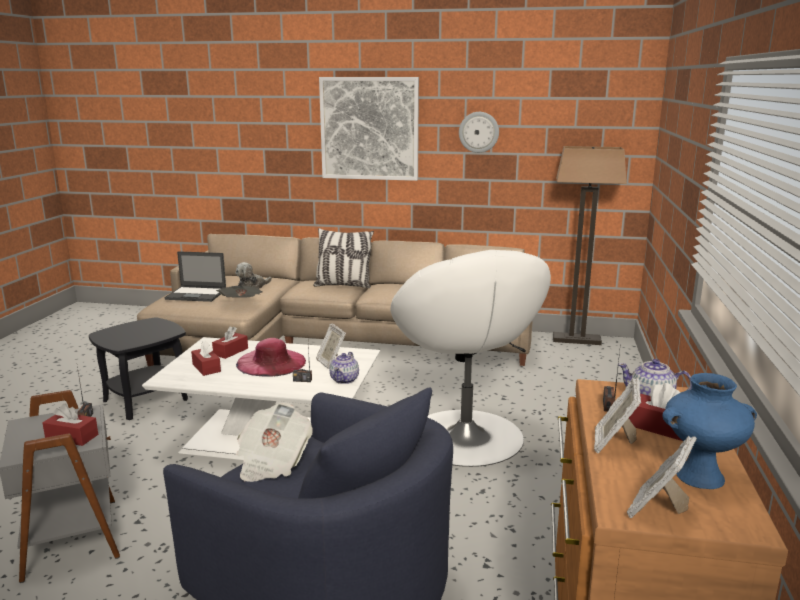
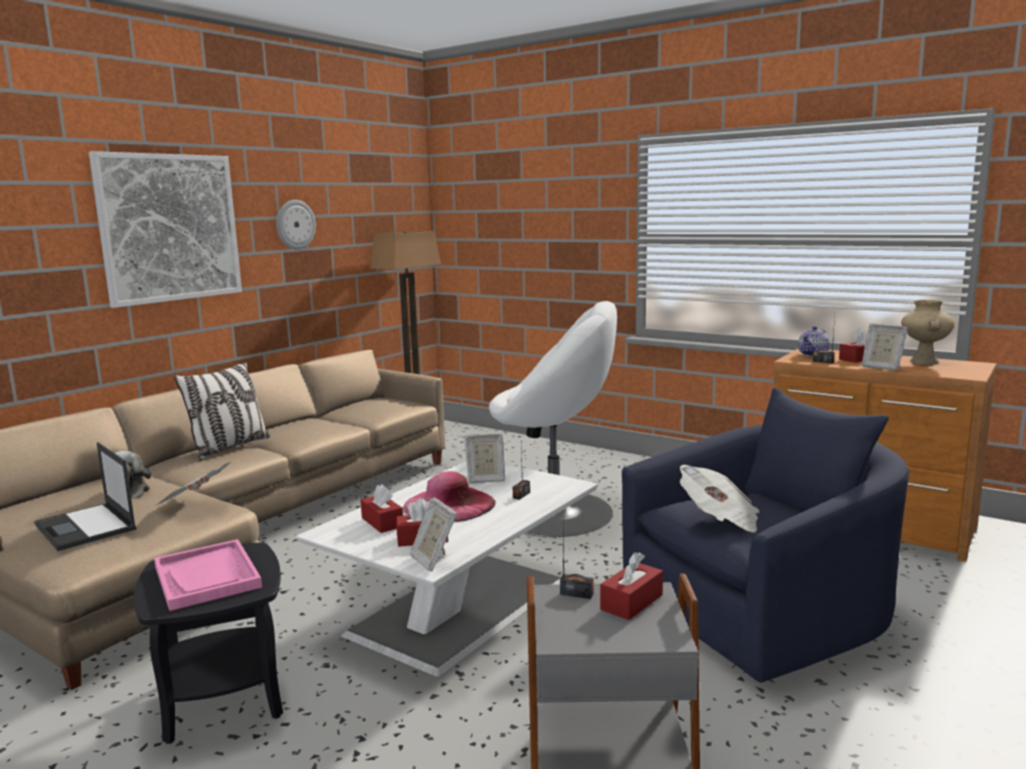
camera: 65 degrees left, 5 degrees down
(135, 332) = (207, 577): none -> pink tray
(197, 294) = (86, 527): laptop -> laptop turned 105 degrees clockwise
(345, 379) = (539, 478): teapot -> none
(657, 509) = (964, 371): picture frame -> picture frame (433, 560)
(700, 476) = (923, 362): blue vase -> beige vase

